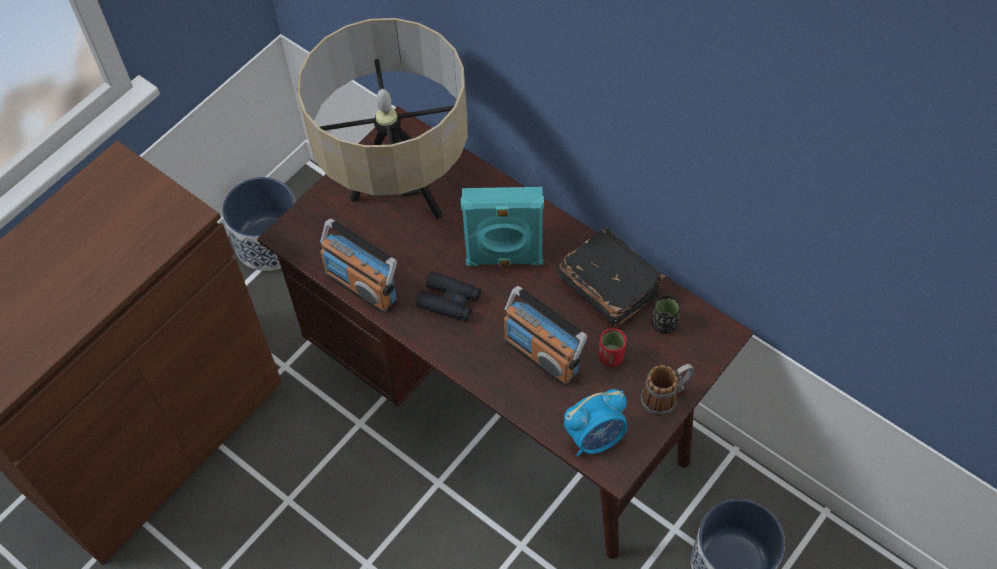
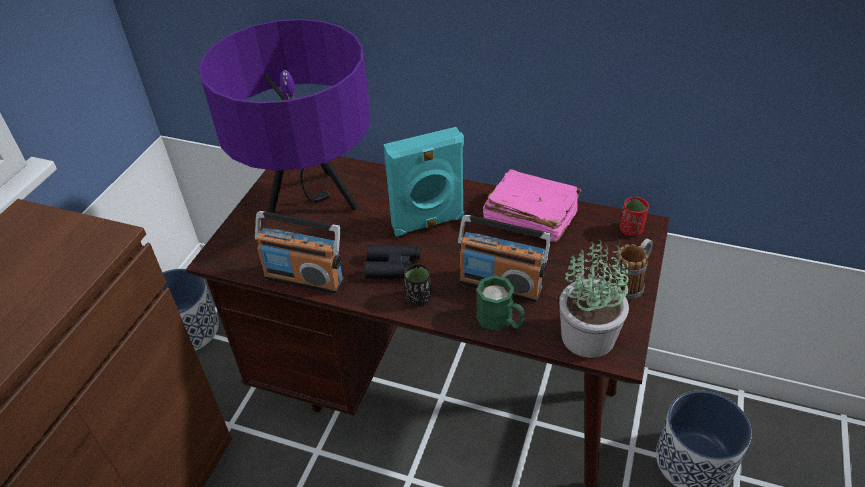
camera: 20 degrees left, 15 degrees down
(398, 192) = (310, 202): beige table lamp -> purple table lamp
(523, 395) = (500, 320): none -> green mug
(595, 437) = (587, 335): alarm clock -> potted plant
(608, 284) = (529, 217): black book -> pink book
(611, 357) = (563, 268): red cup -> red cup (631, 230)
(664, 324) = (593, 232): black cup -> black cup (418, 298)

